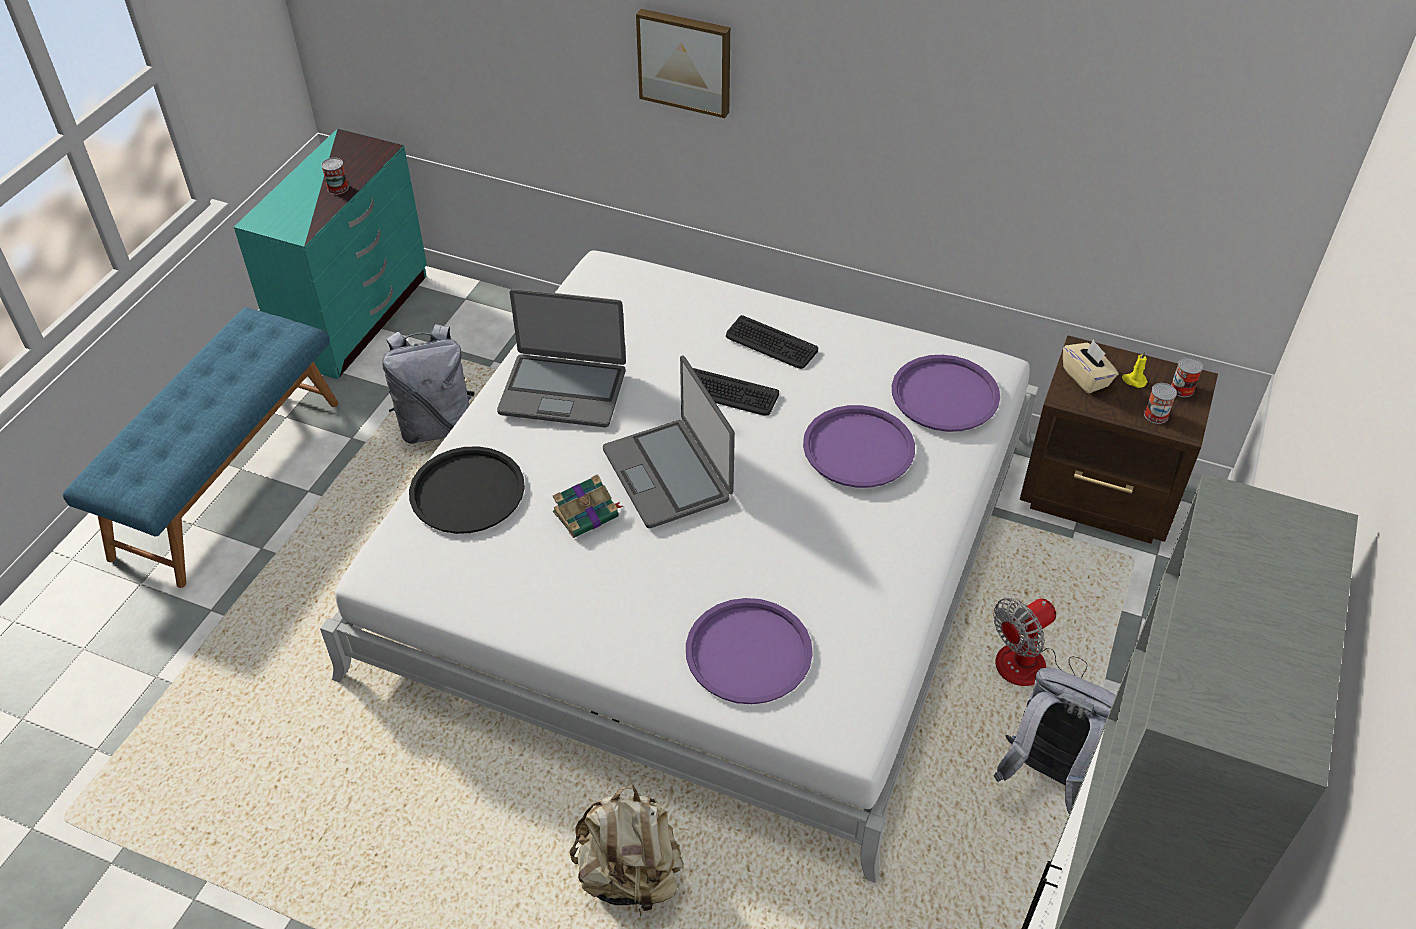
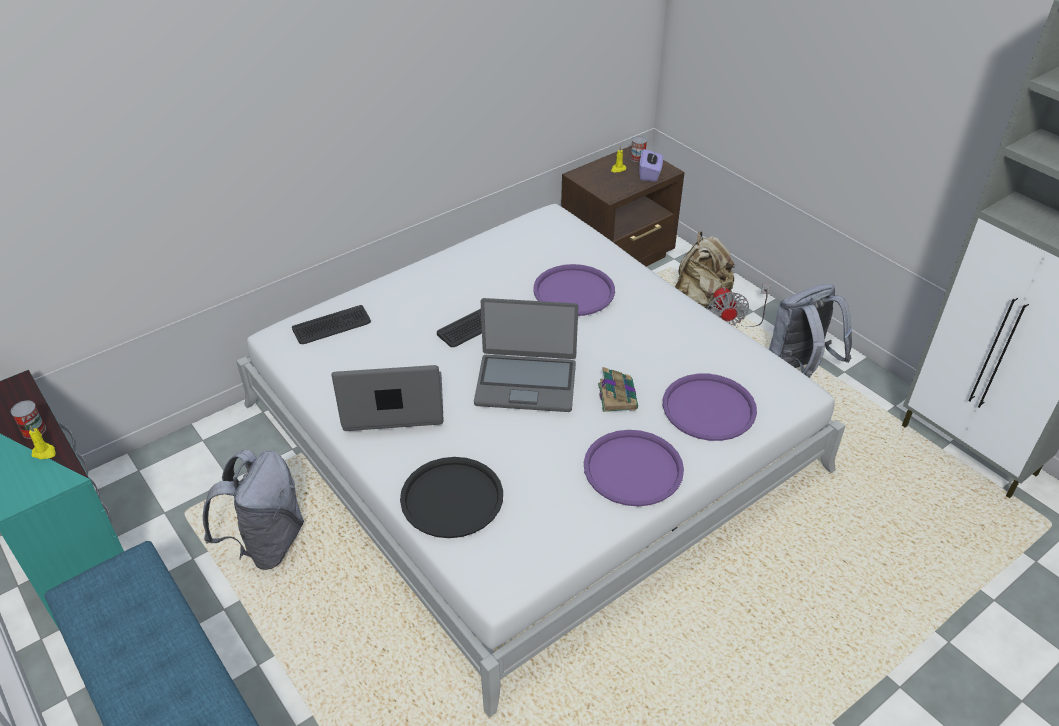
camera: 60 degrees left, 5 degrees down
(317, 207) = (44, 452): none -> yellow candle
(563, 390) = (393, 405): laptop -> laptop turned 135 degrees counterclockwise
(587, 514) = (531, 438): book -> book (617, 395)
(630, 875) = (774, 589): beige backpack -> beige backpack (699, 301)
(685, 61) = (277, 127): picture -> none
(771, 343) = (445, 289): keyboard -> keyboard (332, 326)
(945, 395) = (559, 240): purple tray -> purple tray (633, 469)
(1086, 377) = (602, 182): beige tissue box -> none
(1156, 415) = (650, 174): can -> purple tissue box

